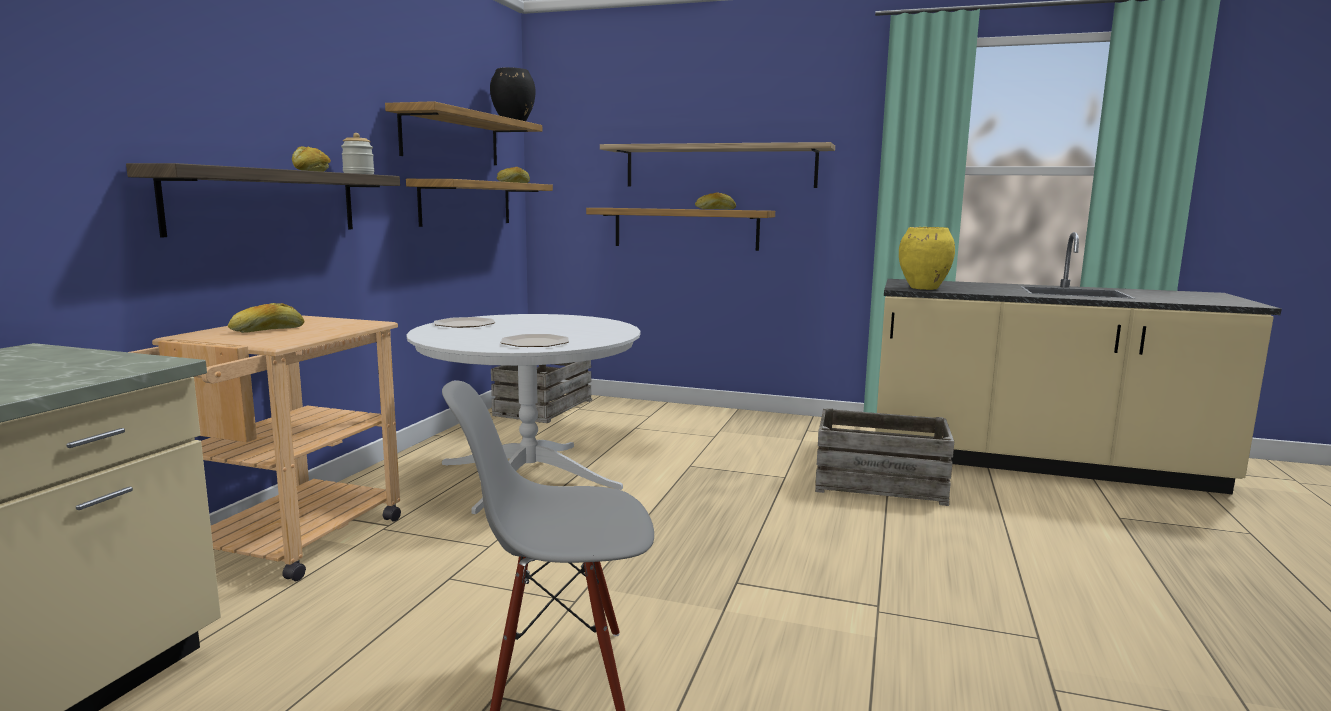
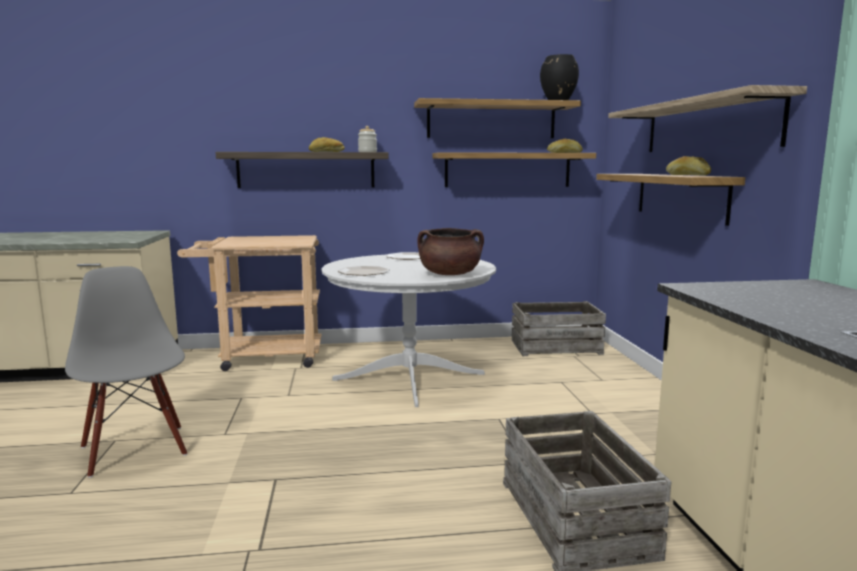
camera: 65 degrees right, 0 degrees up
(267, 330) = (261, 239): bread -> none
(605, 327) = (450, 274): none -> brown cooking pot
(924, 288) = (728, 292): yellow vase -> none

